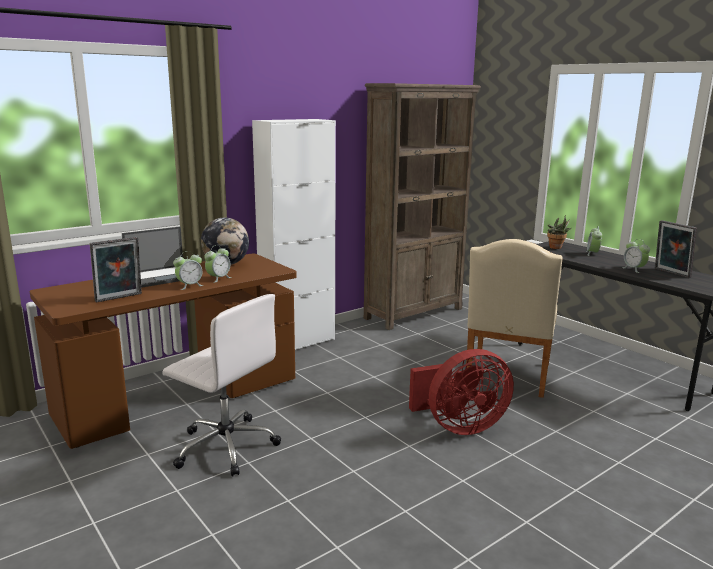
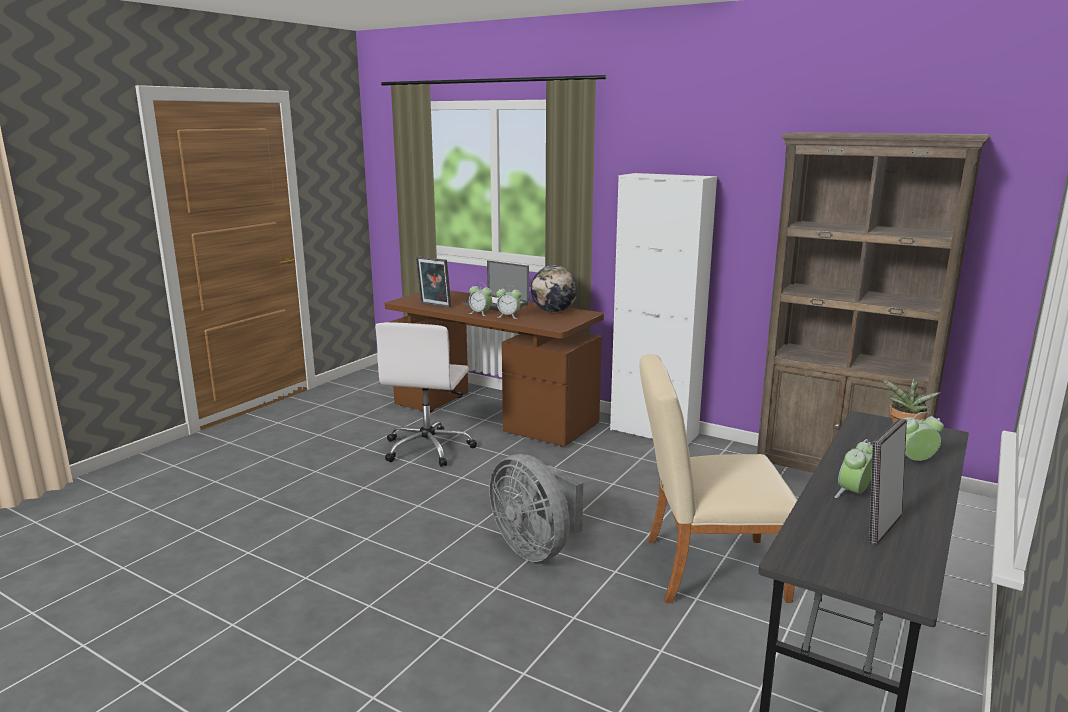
camera: 70 degrees right, 0 degrees up
(459, 426) = (536, 548): red fan -> grey fan

